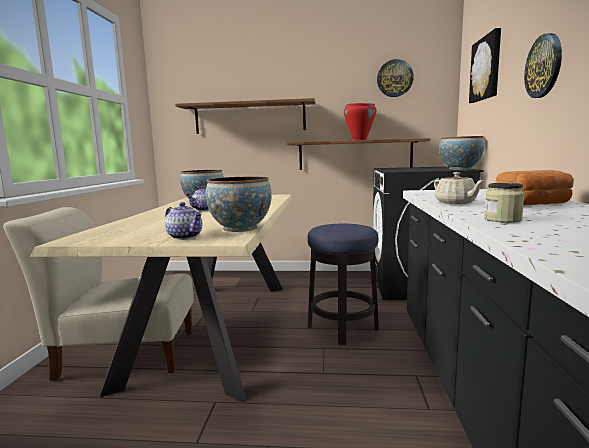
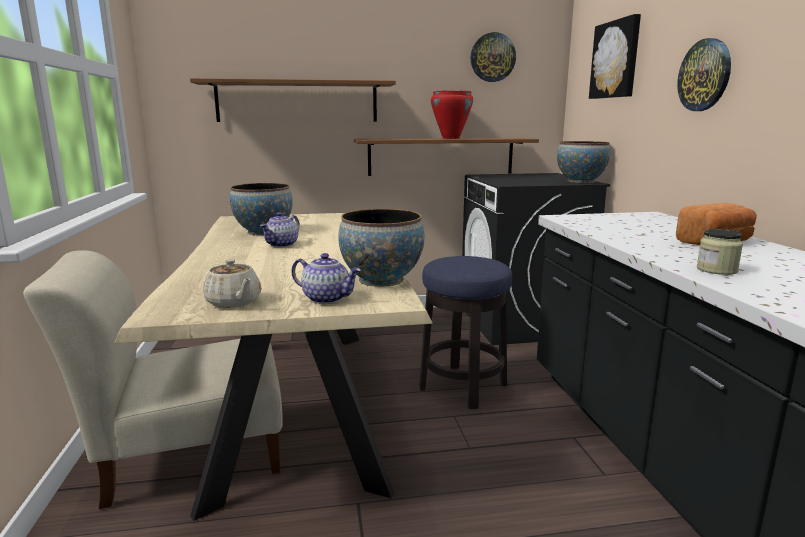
camera: 15 degrees left, 5 degrees up
(456, 203) = (632, 240): beige teapot -> beige teapot (234, 302)

